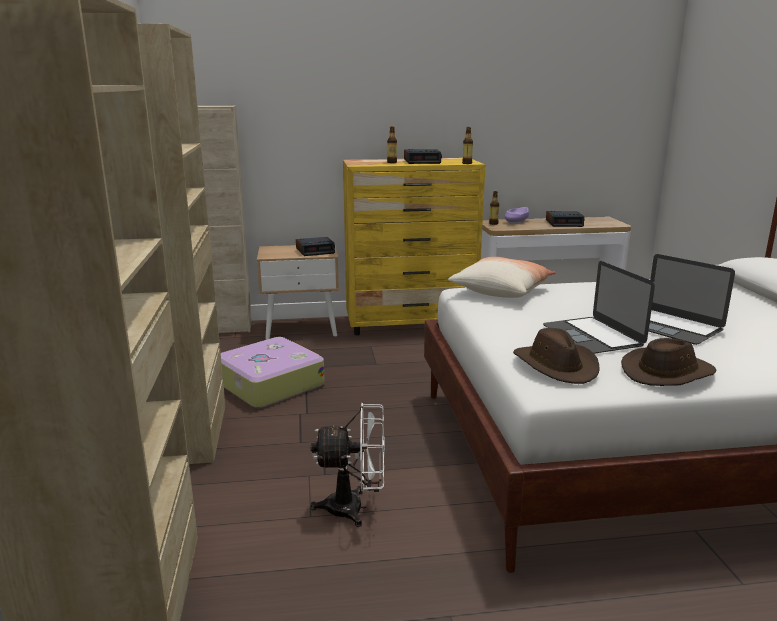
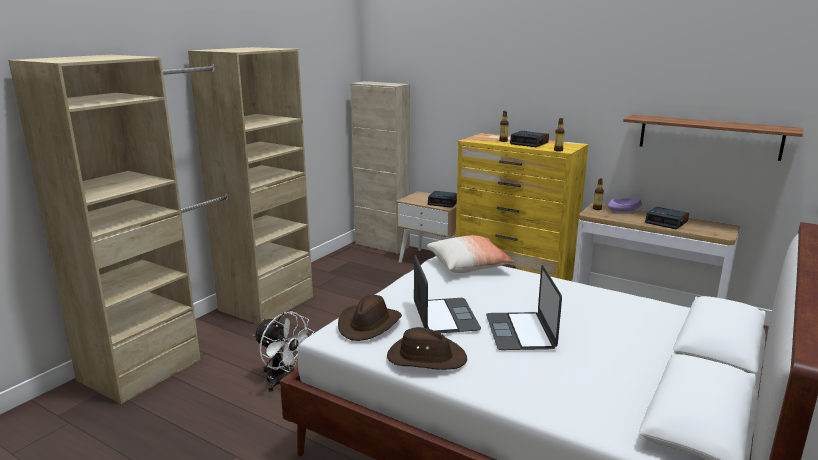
camera: 40 degrees right, 0 degrees up
(269, 384) = (354, 292): suitcase -> none
(579, 137) = (709, 137): none -> shelf
(592, 335) = (445, 316): laptop -> laptop turned 150 degrees clockwise

